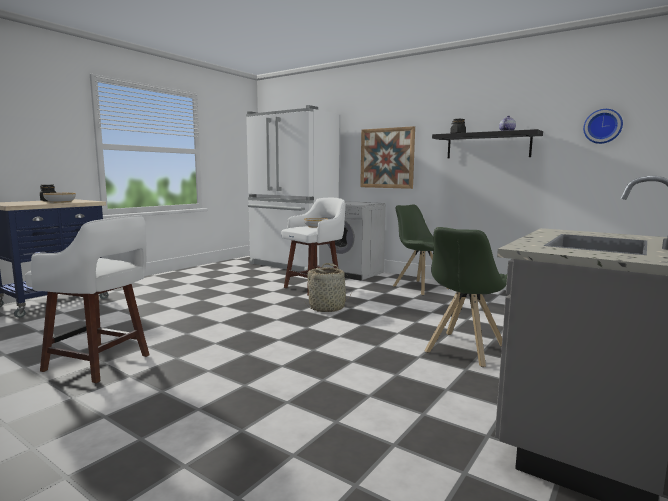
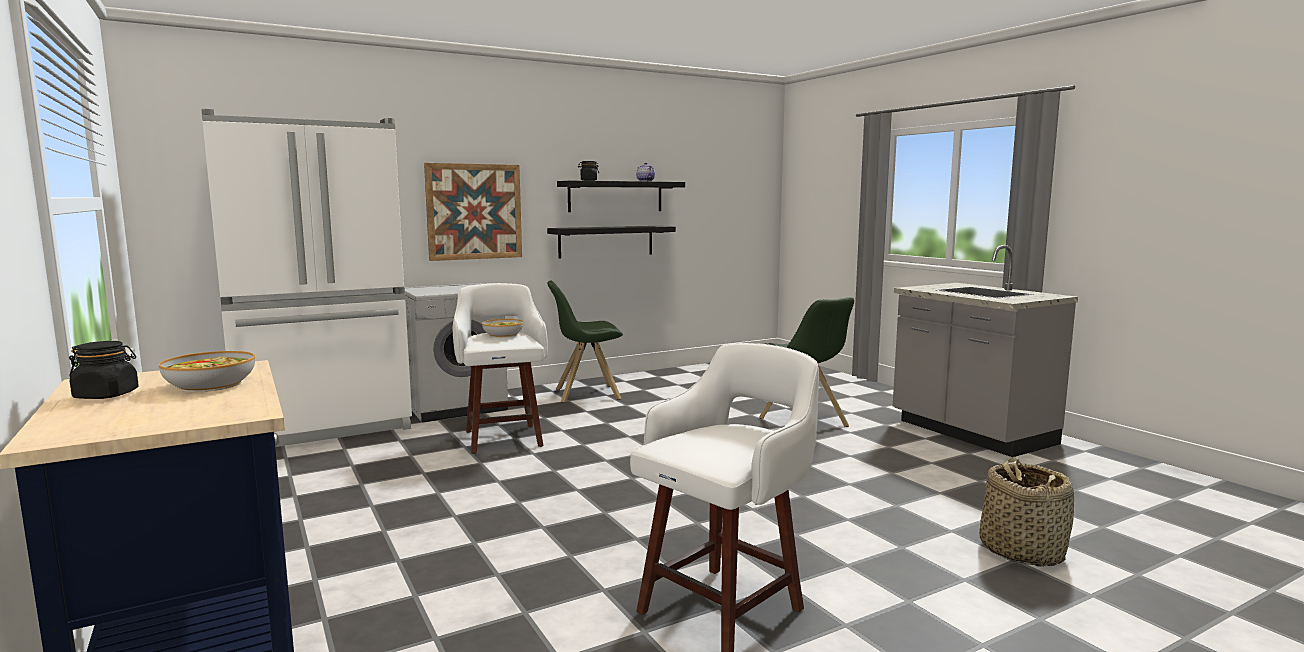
camera: 65 degrees left, 0 degrees up
(327, 308) = (613, 446): basket -> basket (1021, 550)
(477, 181) = (606, 241): none -> black shelf
(602, 126) = (717, 180): wall clock -> none

